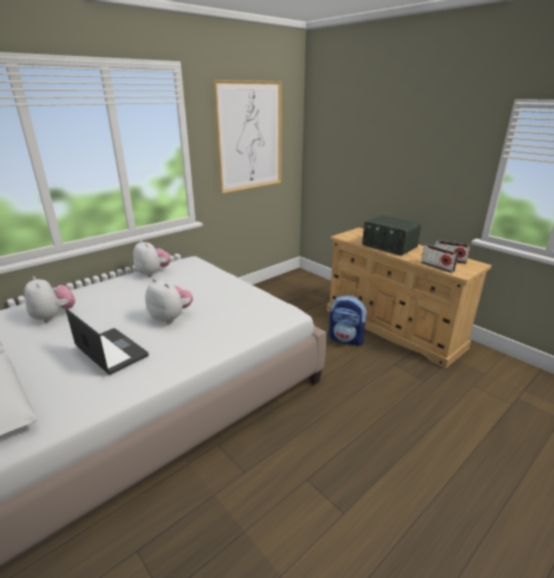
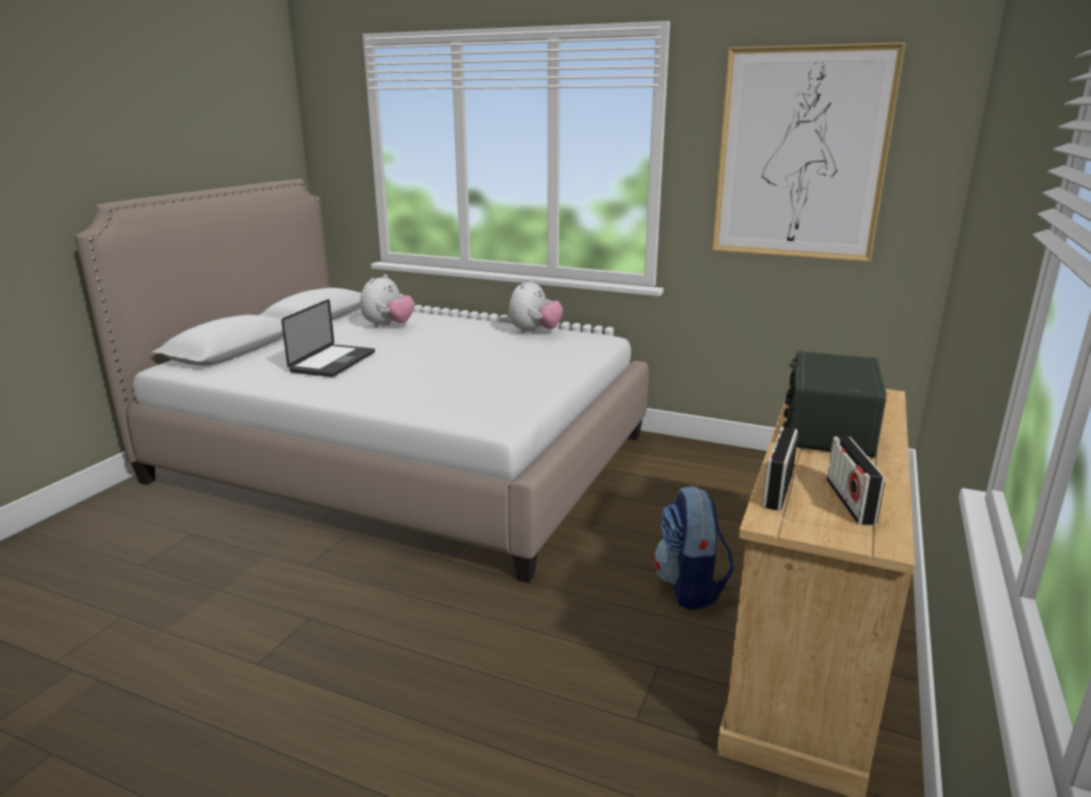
camera: 65 degrees right, 5 degrees down
(171, 318) = (423, 366): plush toy -> none

